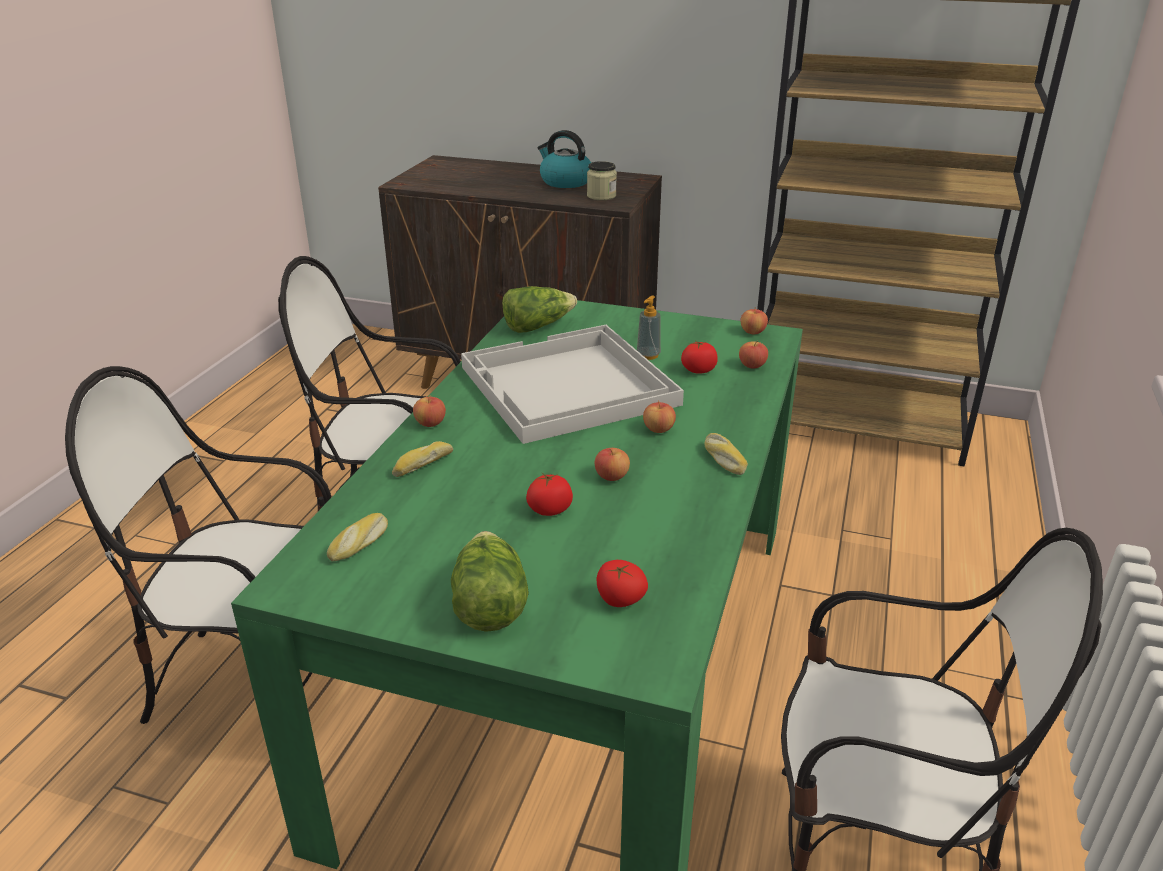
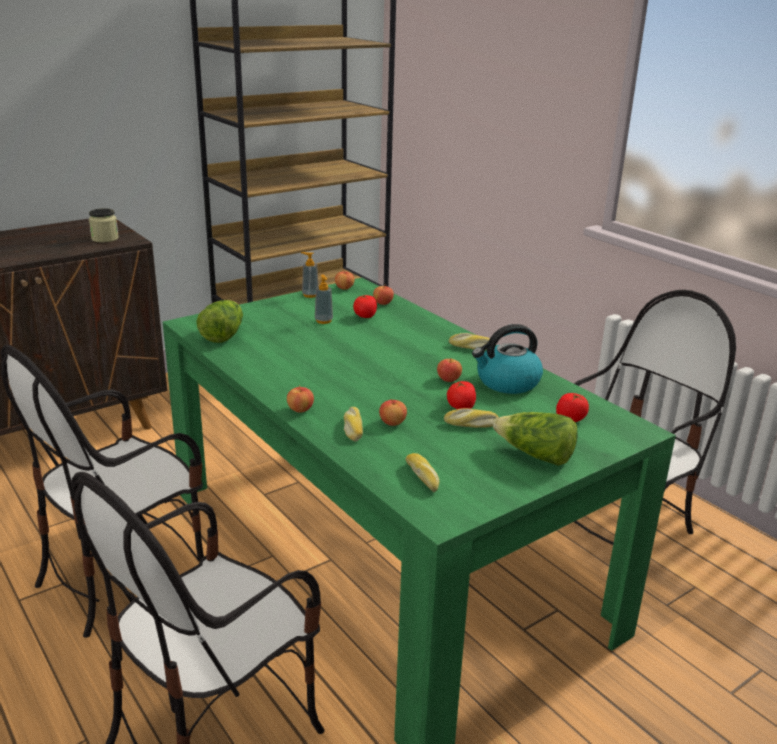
camera: 55 degrees left, 5 degrees down
(515, 531) = (471, 424): none -> bread
(565, 182) = (49, 238): kettle -> kettle (507, 382)
(567, 387) = (323, 354): white tray -> none
(658, 429) = (415, 350): apple -> apple (392, 423)
(700, 324) = (310, 295): none -> soap dispenser

